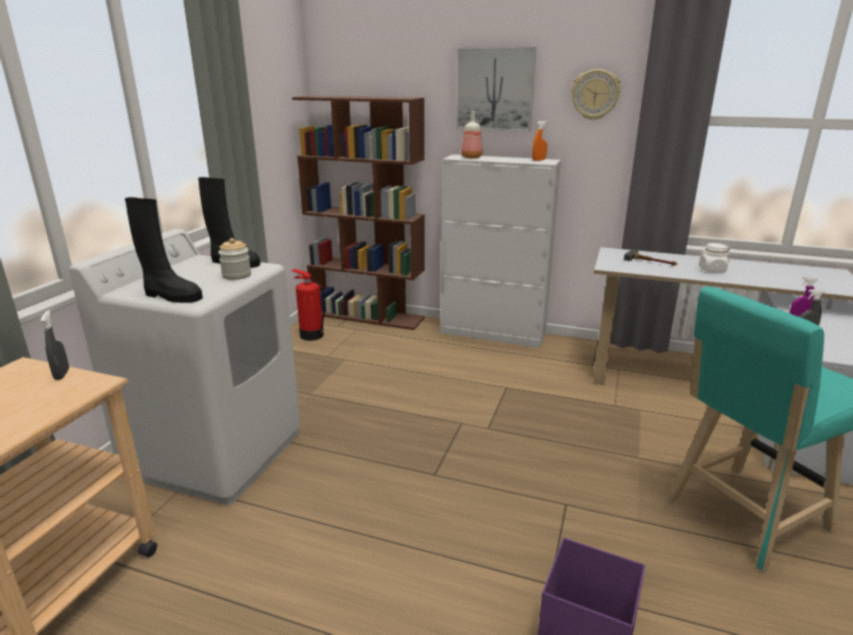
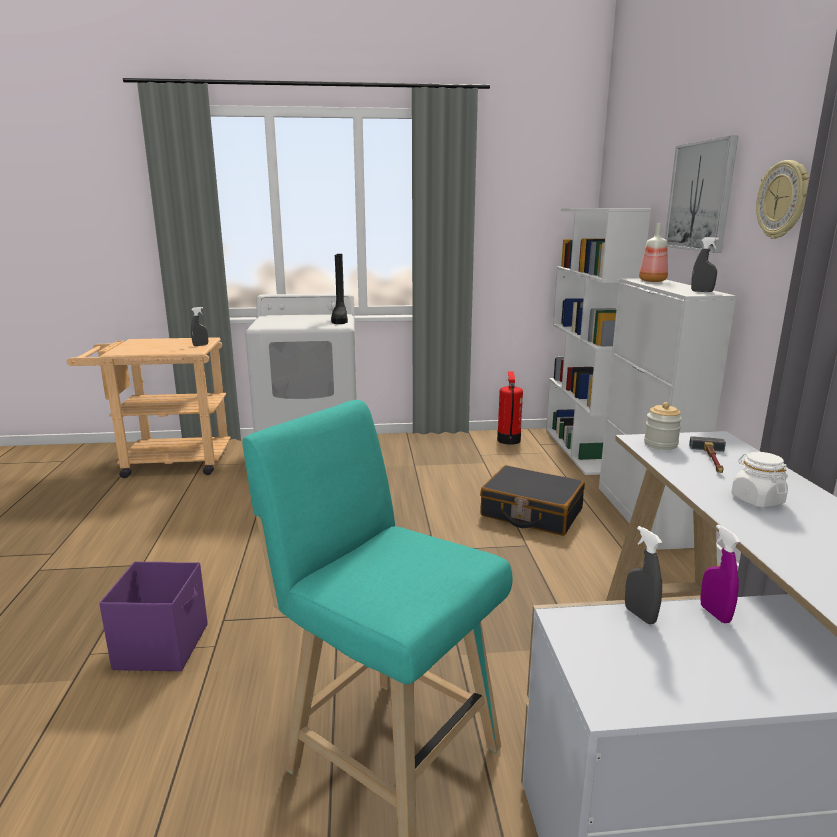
camera: 65 degrees right, 5 degrees down
(171, 296) = (265, 322): black boot -> none
(236, 275) = (314, 324): jar -> jar (660, 444)
(368, 316) = (581, 450): brown bookcase -> white bookcase
(458, 369) = (531, 513): none -> black suitcase
(539, 160) = (702, 291): orange spray bottle -> grey spray bottle

